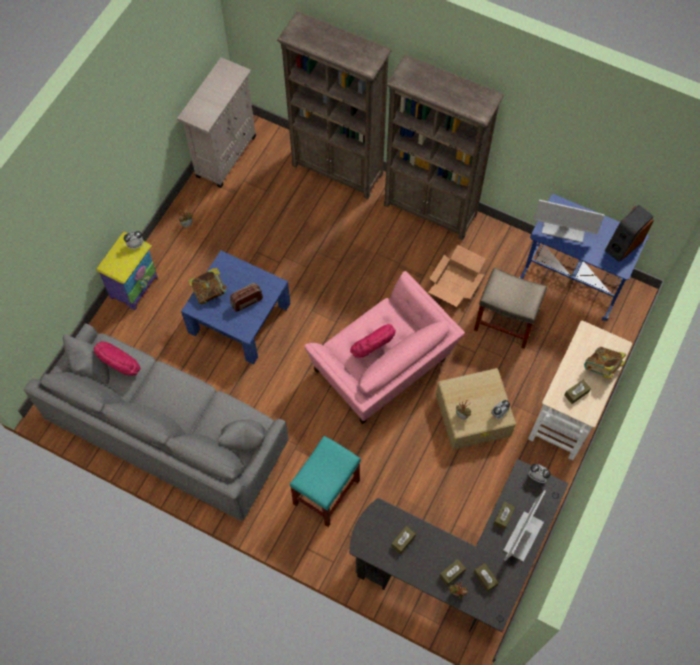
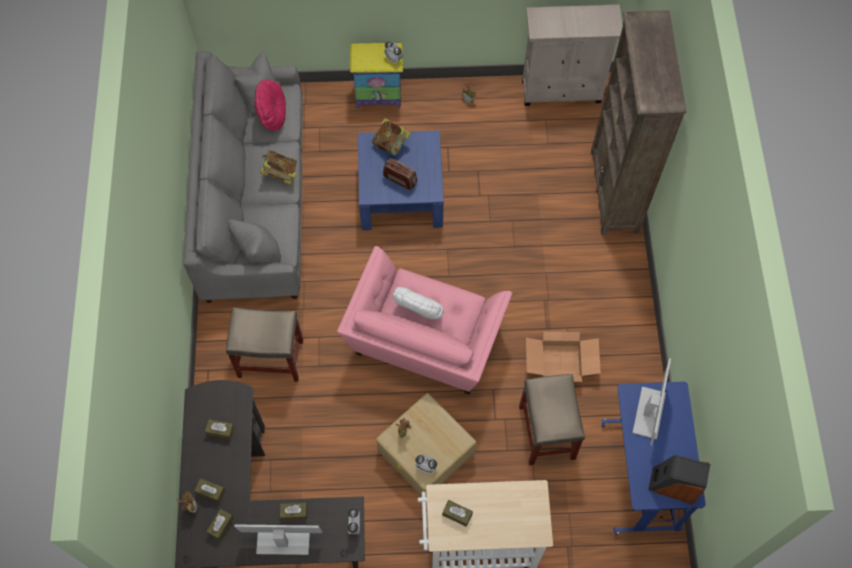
camera: 60 degrees right, 0 degrees up
(326, 491) = (272, 358): turquoise stool -> beige stool
(372, 350) = (418, 313): pink pillow -> white pillow
(431, 210) = (629, 297): brown bookcase -> none
(563, 230) = (649, 413): monitor -> monitor turned 150 degrees counterclockwise
(601, 368) = (502, 527): book -> book (280, 174)

